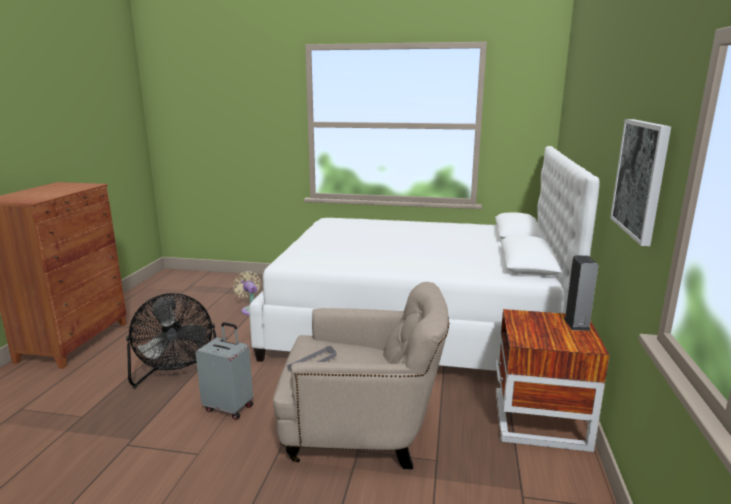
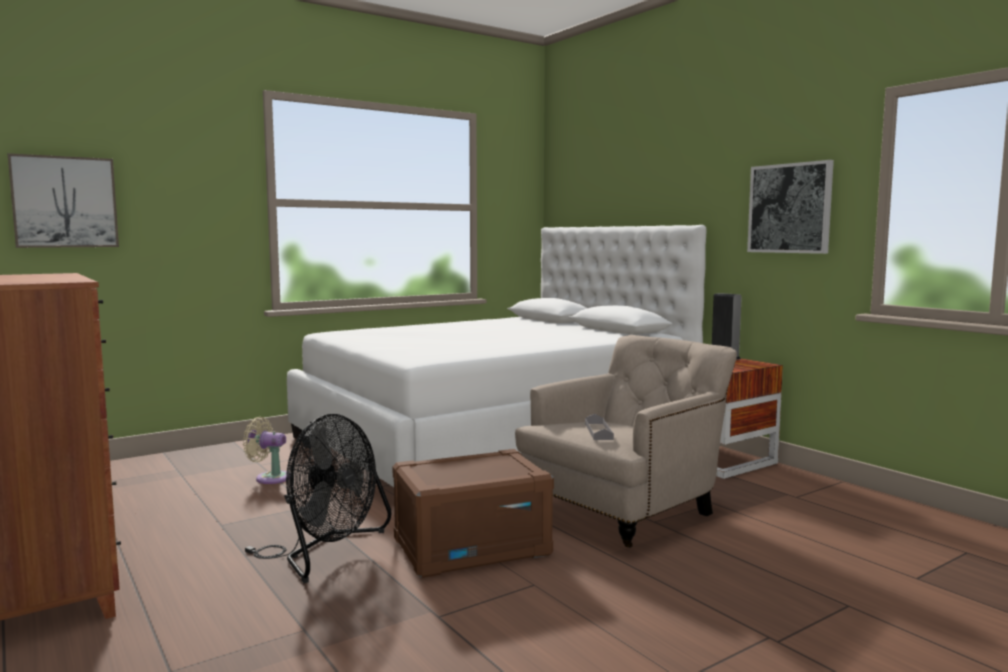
camera: 45 degrees left, 10 degrees down
(196, 126) = (65, 202): none -> picture
(229, 407) = (472, 547): grey suitcase -> brown storage box

